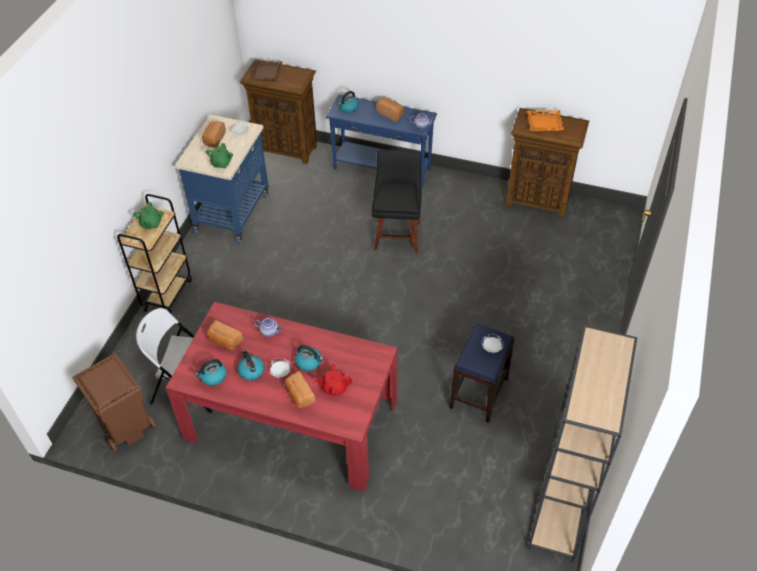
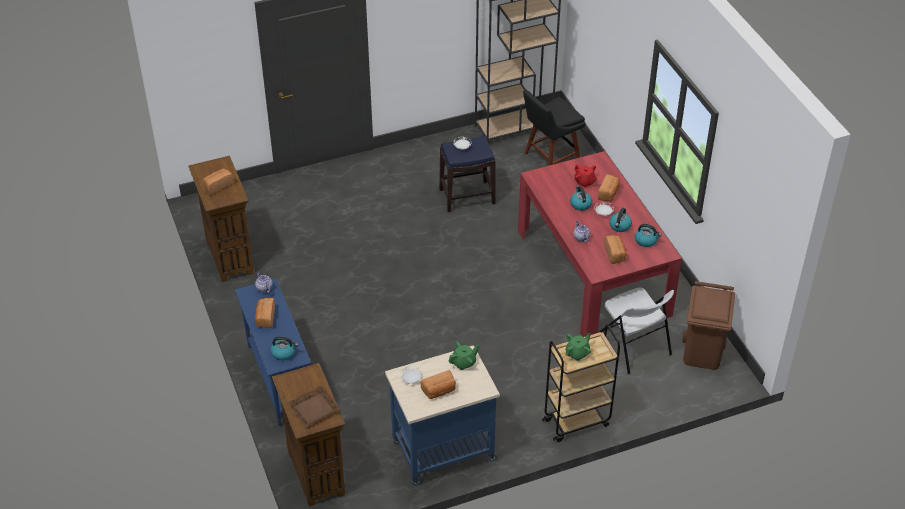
camera: 130 degrees left, 5 degrees down
(397, 233) = (355, 321): black chair -> black chair (550, 158)
(544, 123) = (218, 186): orange tray -> bread

